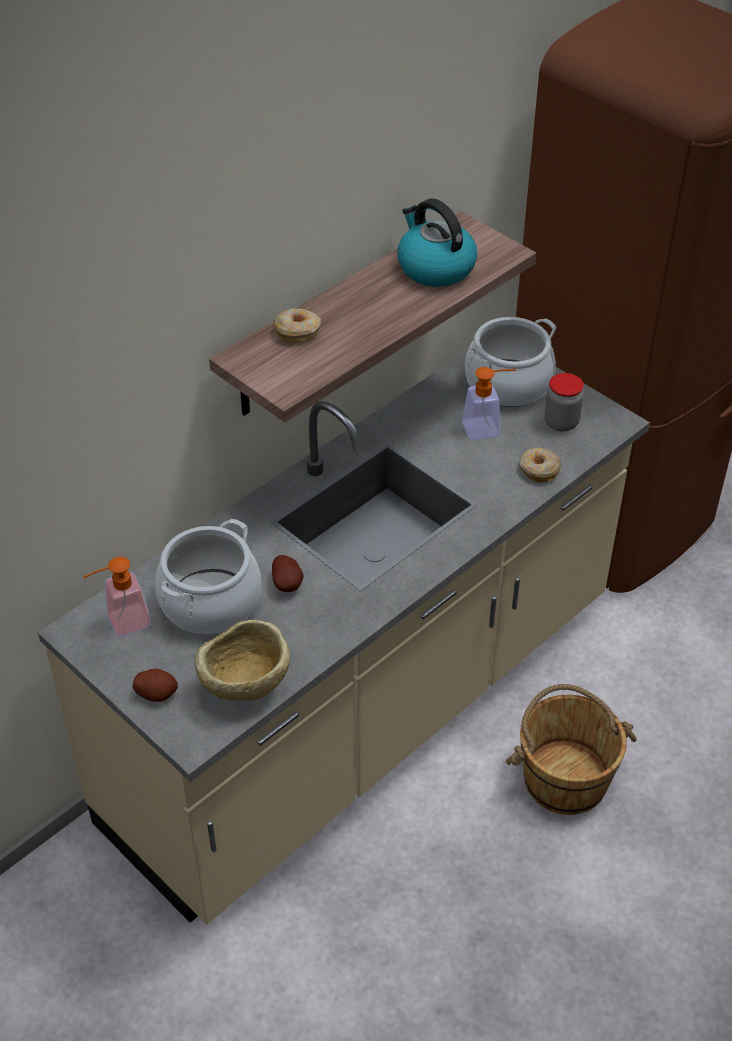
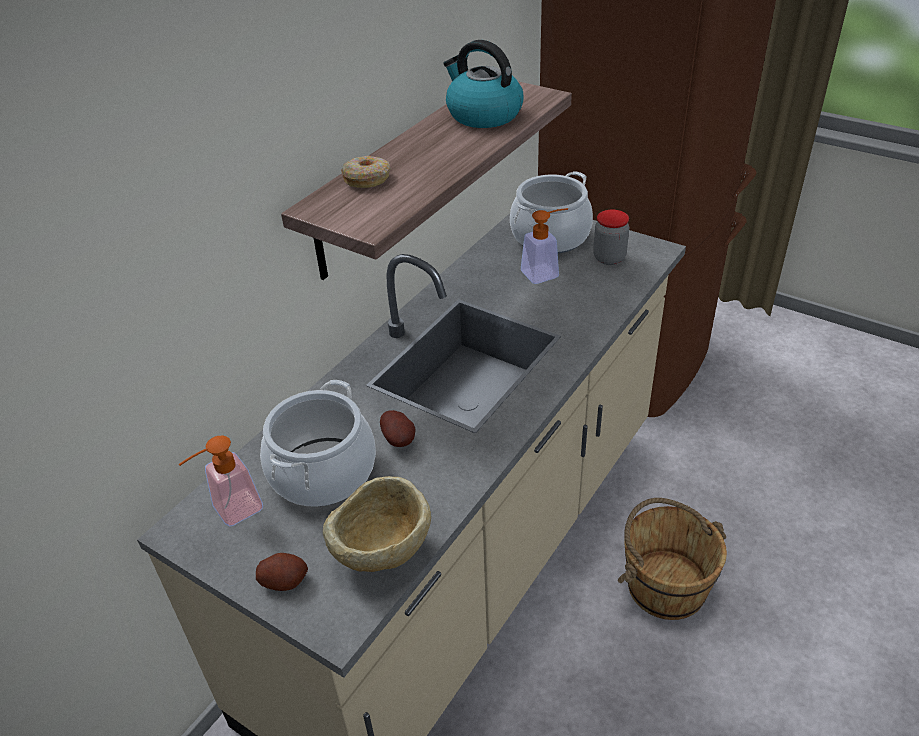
camera: 10 degrees left, 5 degrees down
(538, 470) = (605, 298): donut -> none

